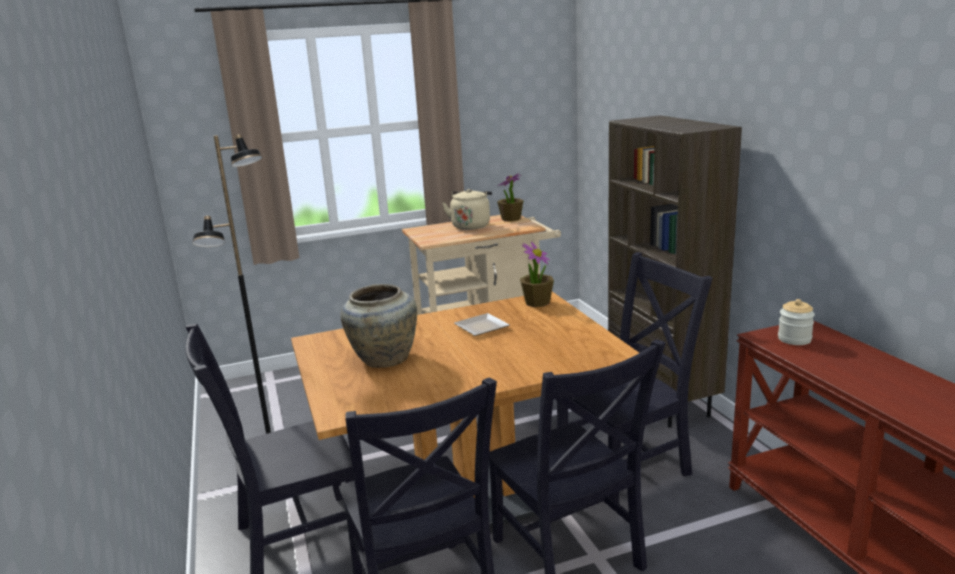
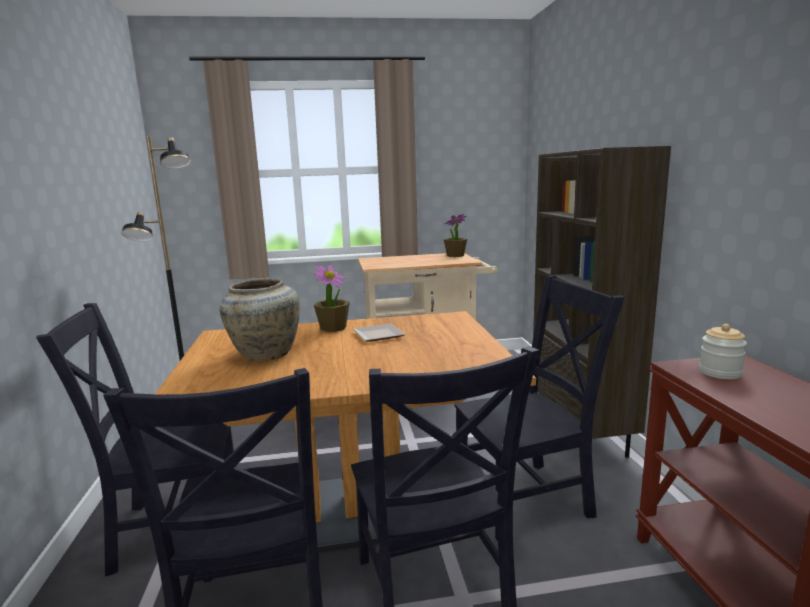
camera: 10 degrees right, 5 degrees down
(471, 225) = (417, 258): beige kettle -> none
(537, 302) = (446, 319): potted plant -> potted plant (333, 328)

